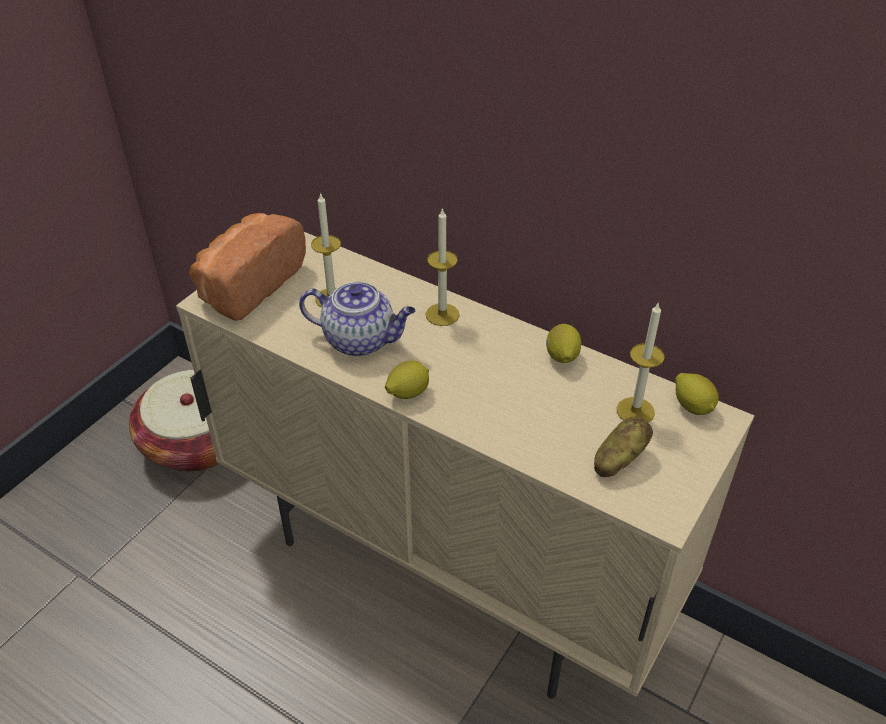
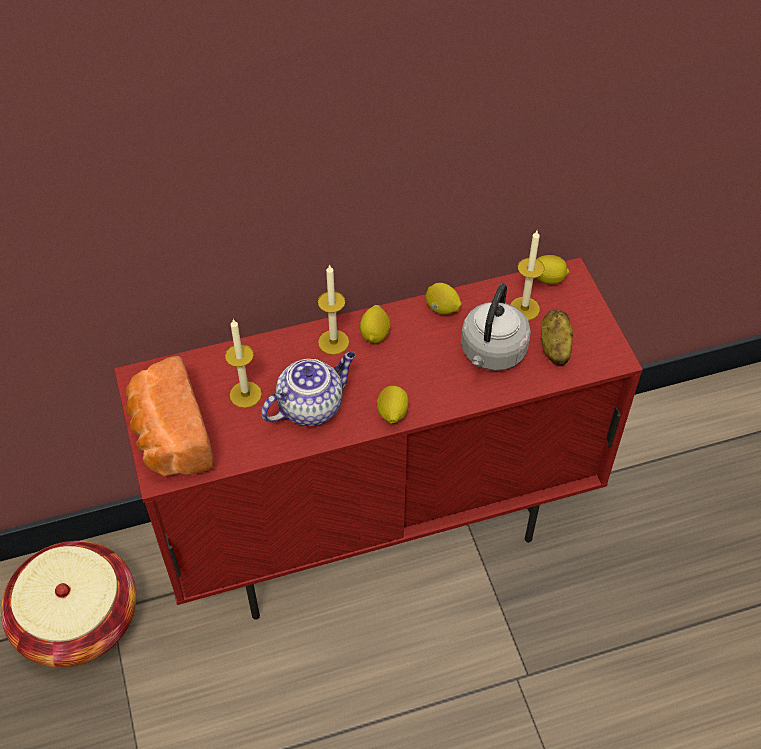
camera: 50 degrees left, 10 degrees up
(447, 570) = (379, 529): beige cabinet -> red cabinet
(481, 333) = (375, 334): none -> lemon
(553, 419) = (492, 353): none -> grey kettle

